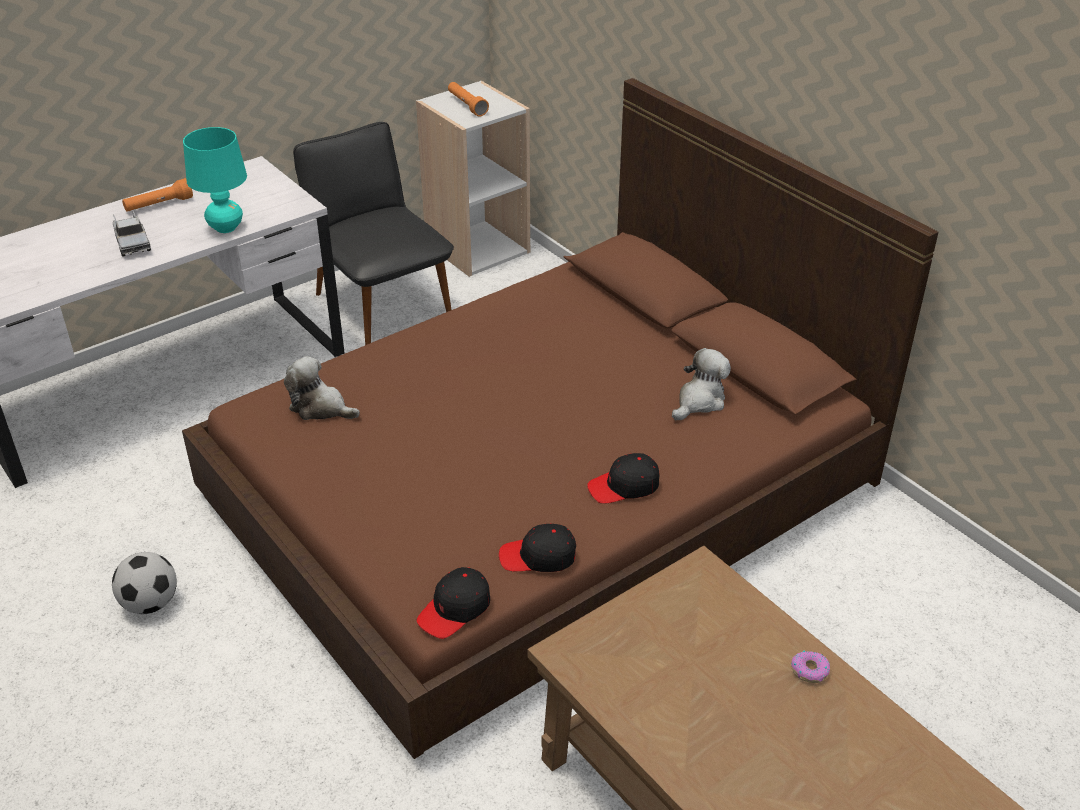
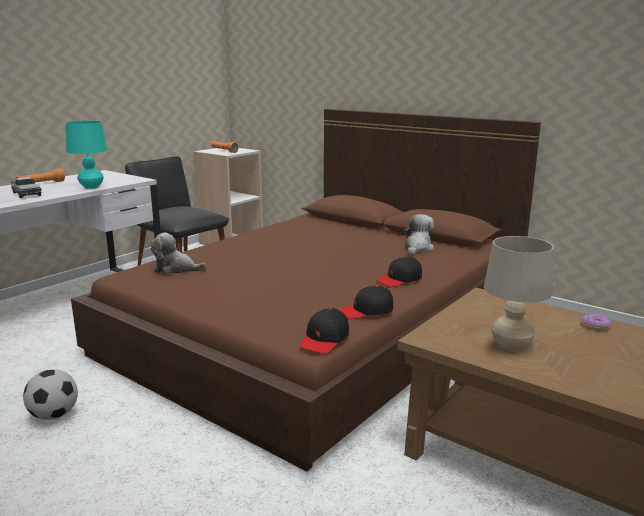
camera: 15 degrees left, 20 degrees down
(663, 691) = (511, 346): none -> beige table lamp

